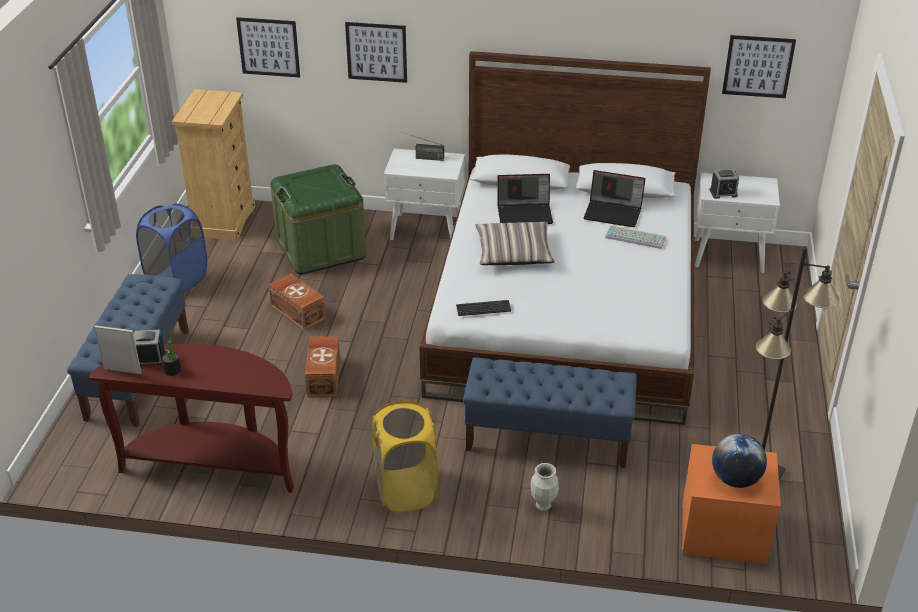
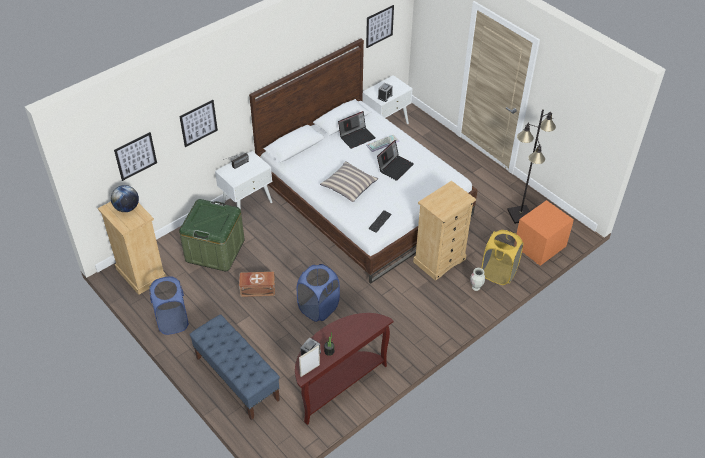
camera: 50 degrees left, 10 degrees up
(324, 376) = (318, 308): brown storage box -> blue laundry basket
(405, 490) = (424, 326): yellow laundry basket -> yellow laundry basket (498, 273)
(525, 213) = (323, 163): laptop -> laptop (395, 167)
(548, 439) = (439, 260): blue bench -> beige dresser
(735, 479) = (549, 221): globe -> globe (127, 208)

